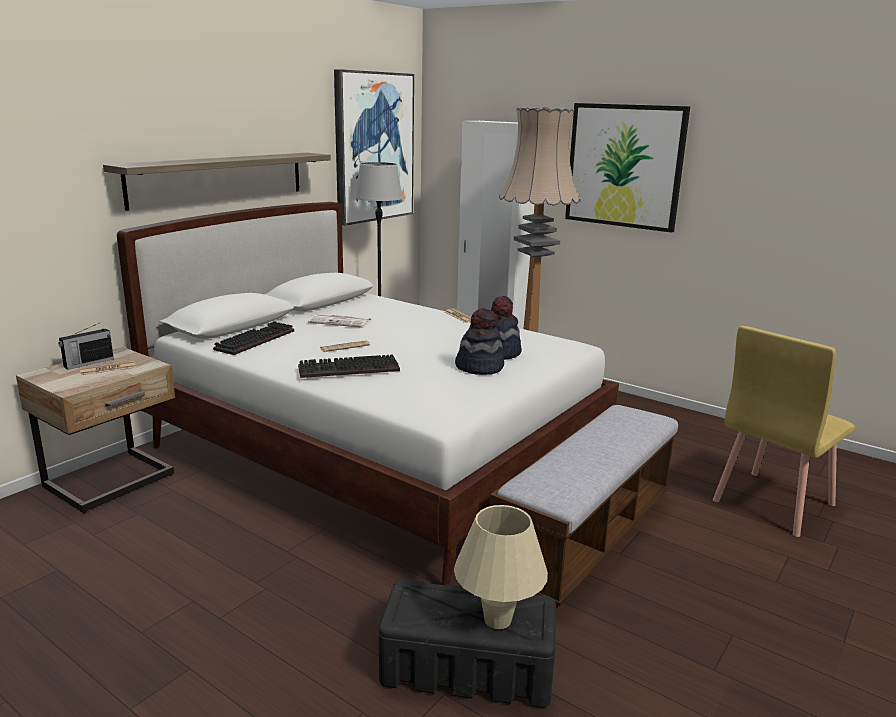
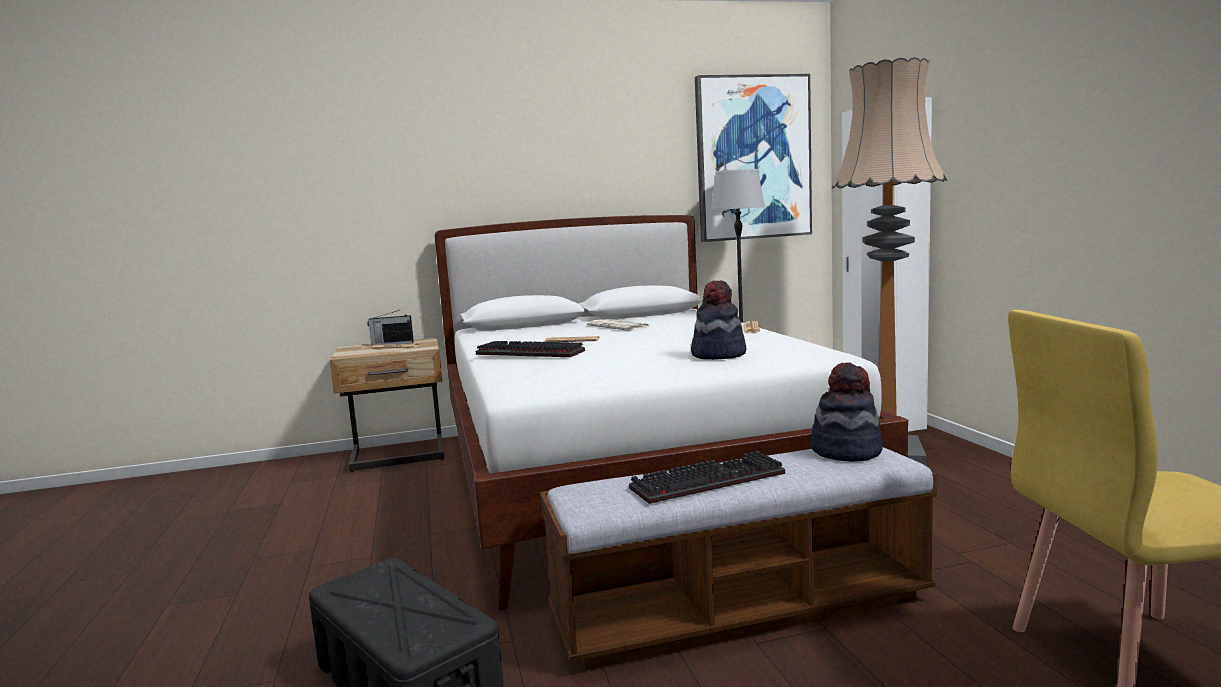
camera: 40 degrees right, 10 degrees down
(219, 179) = (549, 188): shelf -> none
(255, 340) = (515, 333): keyboard -> keyboard (708, 480)
(479, 367) = (662, 363): hat -> hat (846, 451)
(497, 620) = (404, 620): beige table lamp -> none
(624, 166) = (1032, 130): picture -> none

